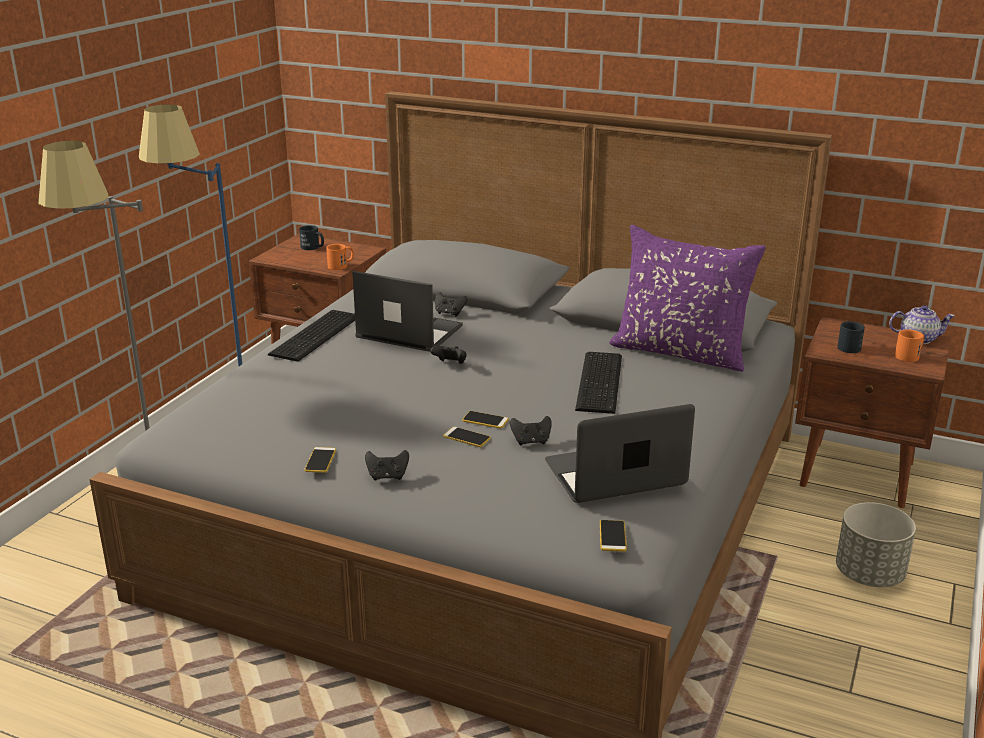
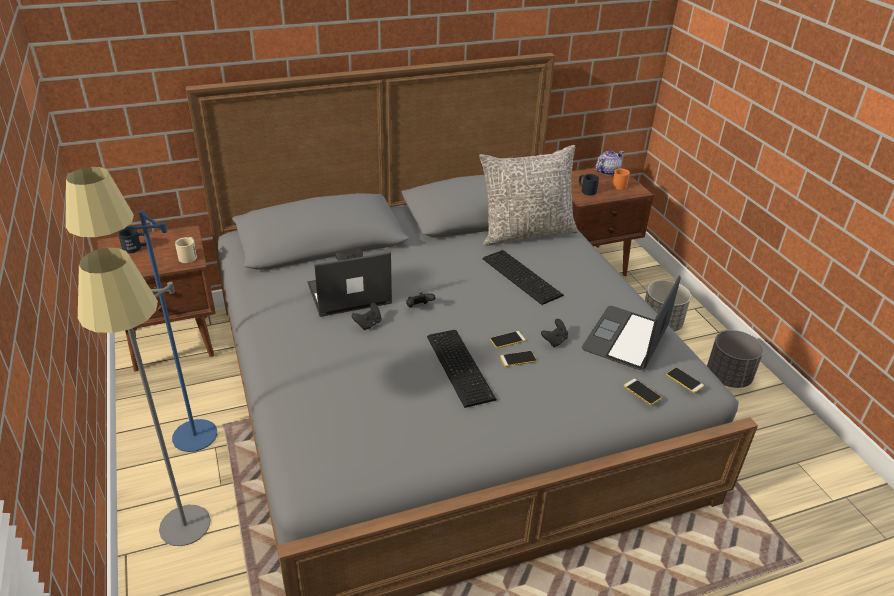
camera: 45 degrees left, 10 degrees up
(318, 335) = (287, 329): keyboard -> keyboard (461, 366)
(320, 460) = (463, 431): phone -> phone (642, 392)
(341, 265) = (189, 256): orange mug -> beige mug
(387, 476) = (520, 416): black game controller -> black game controller (368, 324)
(680, 352) = (526, 233): purple pillow -> grey pillow
(879, 672) = (728, 377): none -> grey planter

